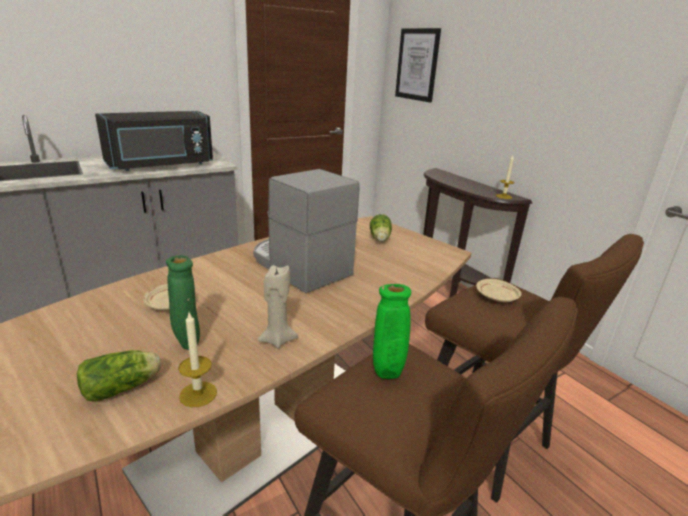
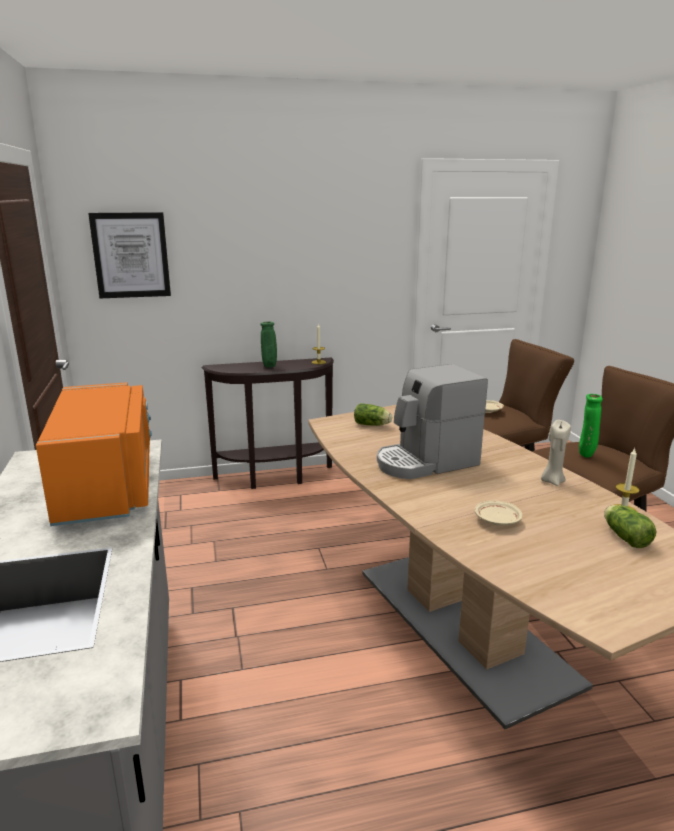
camera: 70 degrees left, 5 degrees down
(161, 165) = (108, 486): black microwave -> orange microwave
(187, 344) = (563, 513): green vase -> green vase (269, 367)

